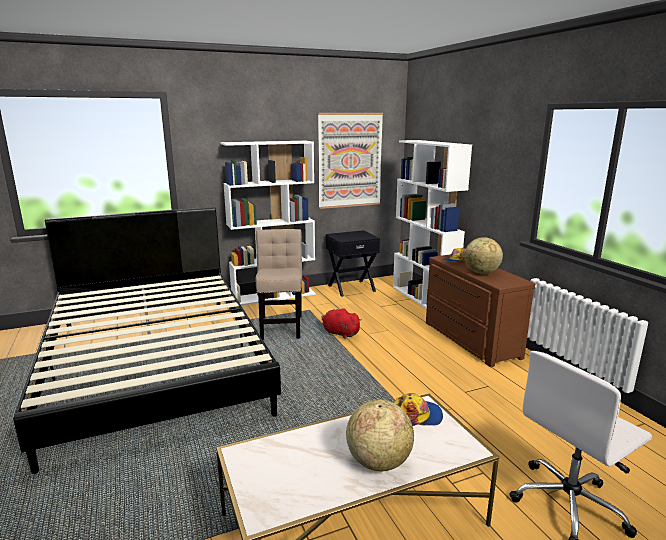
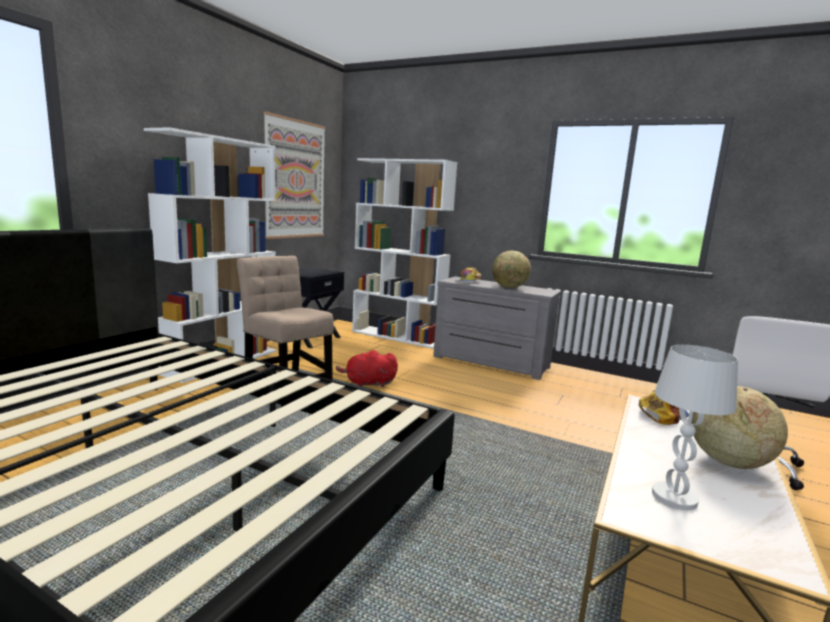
camera: 40 degrees left, 5 degrees down
(286, 459) = (673, 497): none -> white table lamp
(468, 340) = (490, 363): brown dresser -> grey dresser

